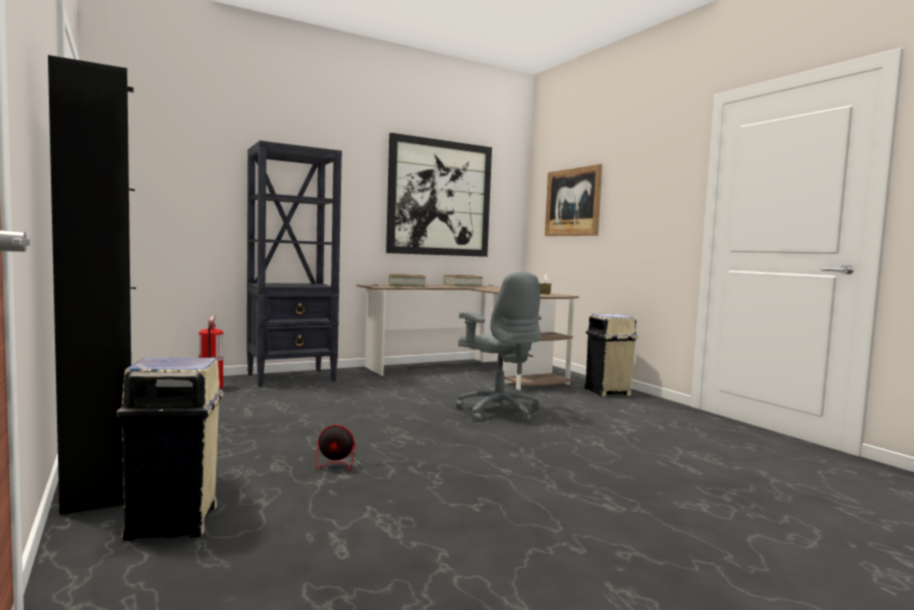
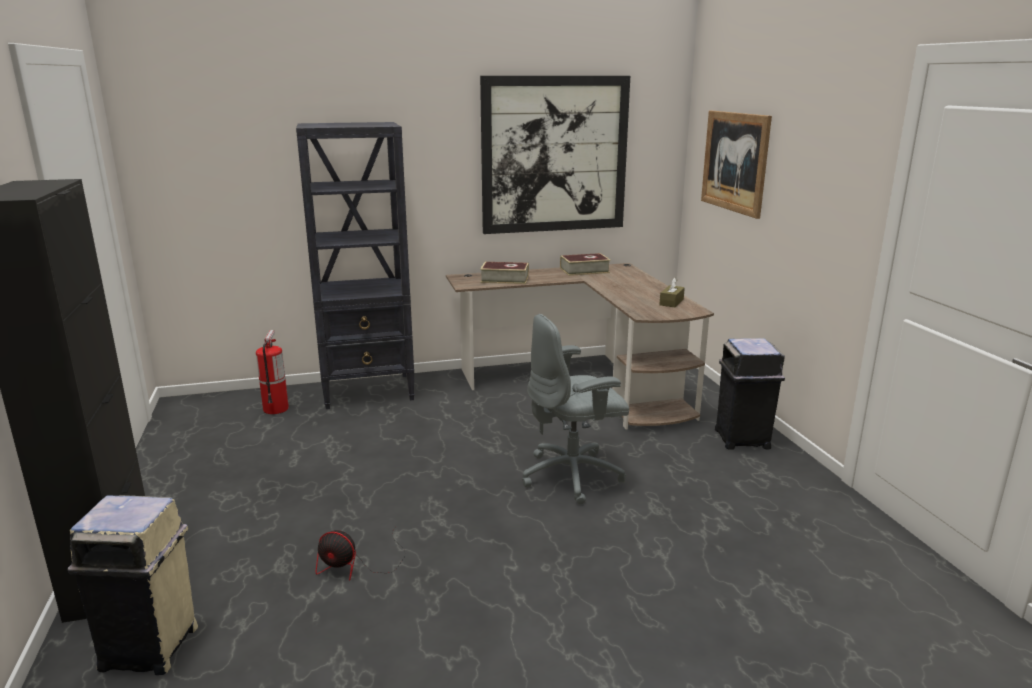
camera: 15 degrees right, 15 degrees up
(498, 411) = (573, 476): grey office chair -> grey office chair turned 90 degrees clockwise
(607, 392) = (742, 439): beige trash can -> black trash can

